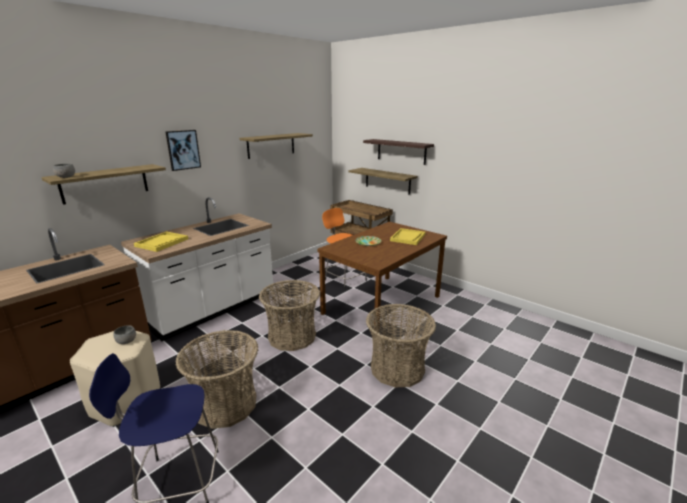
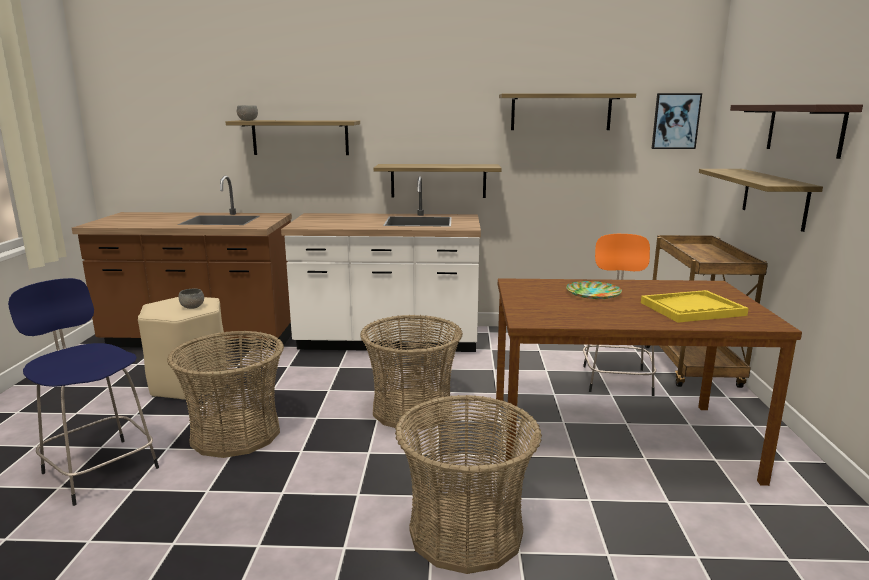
camera: 50 degrees right, 5 degrees down
(162, 243) = (327, 221): yellow tray -> none
(183, 150) = (404, 105): picture -> picture (675, 121)
(211, 197) = (438, 180): none -> shelf

